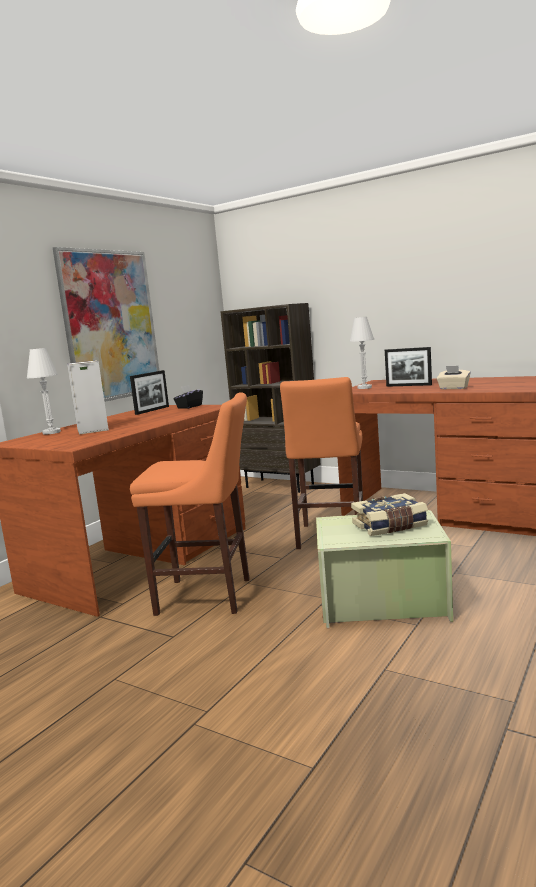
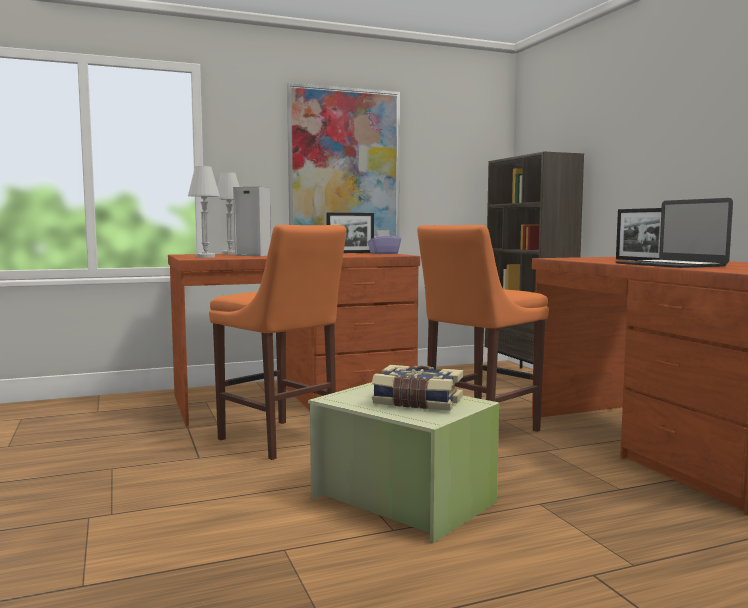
camera: 35 degrees right, 5 degrees down
(189, 407) = (383, 253): black tissue box -> purple tissue box
(364, 387) = (589, 258): white table lamp -> white table lamp (205, 257)
(453, 388) = (670, 265): beige tissue box -> laptop

